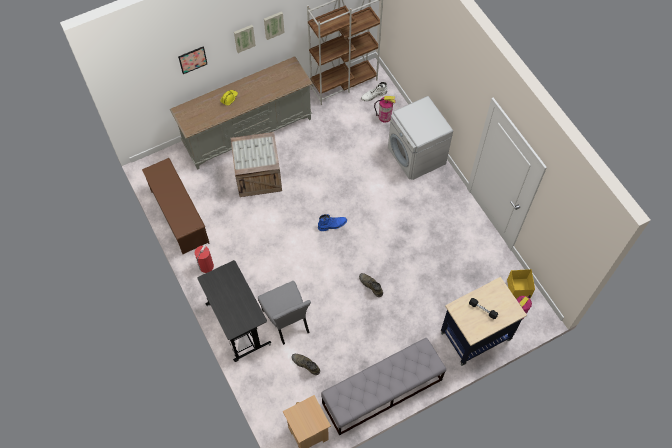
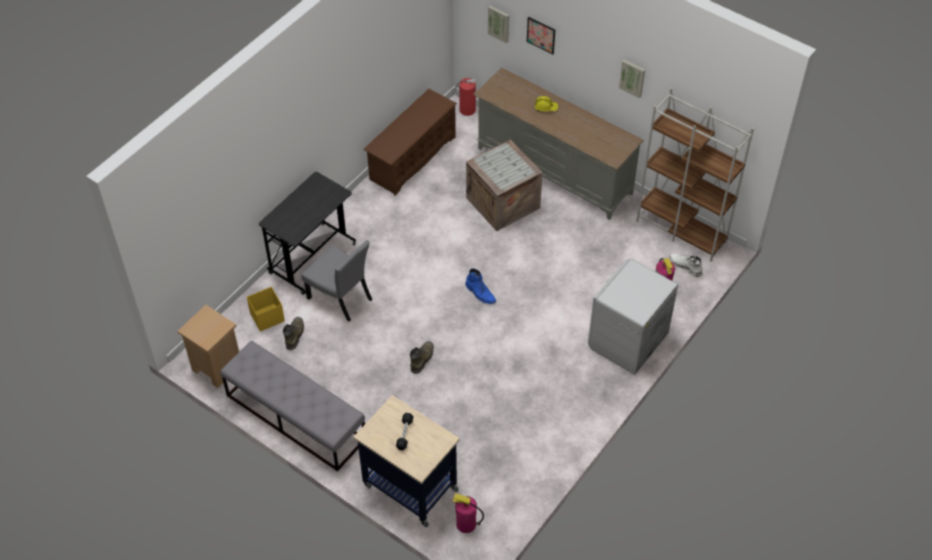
camera: 65 degrees right, 10 degrees down
(206, 266) = (365, 204): fire extinguisher -> fire extinguisher (466, 109)
(244, 38) = (598, 62): picture -> picture (499, 23)
(286, 319) = (340, 297): grey chair -> grey chair turned 90 degrees counterclockwise
(518, 289) = (500, 513): yellow storage box -> yellow storage box (266, 317)

